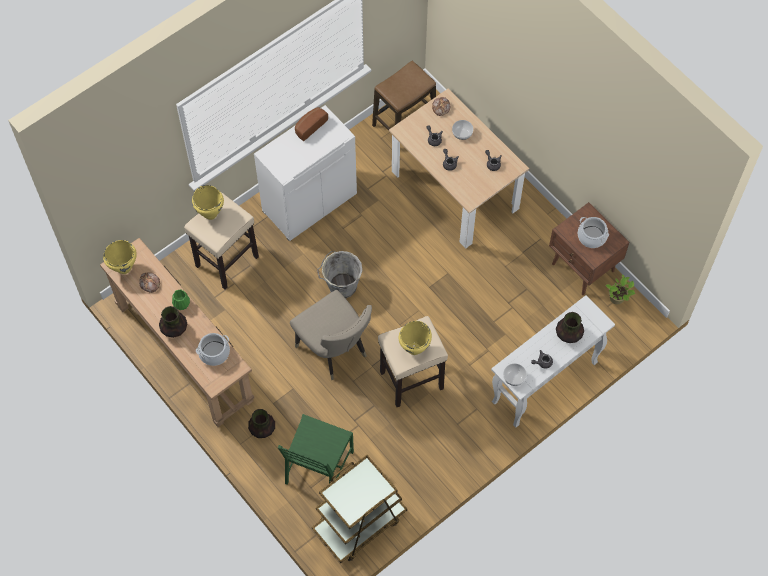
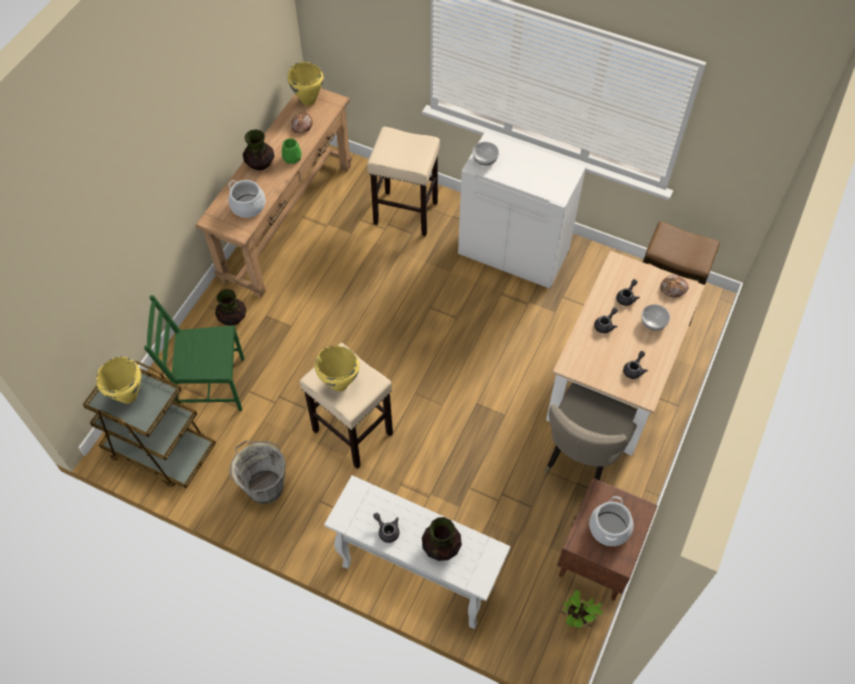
camera: 65 degrees right, 5 degrees down
(210, 214) = (407, 140): yellow cooking pot -> yellow cooking pot (128, 396)
(309, 126) = (549, 163): bread -> none
(335, 351) = (352, 345): beige chair -> beige chair (580, 459)
(341, 286) = (431, 320): grey bucket -> grey bucket (264, 486)
(514, 378) = (350, 506): bowl -> bowl (484, 160)

